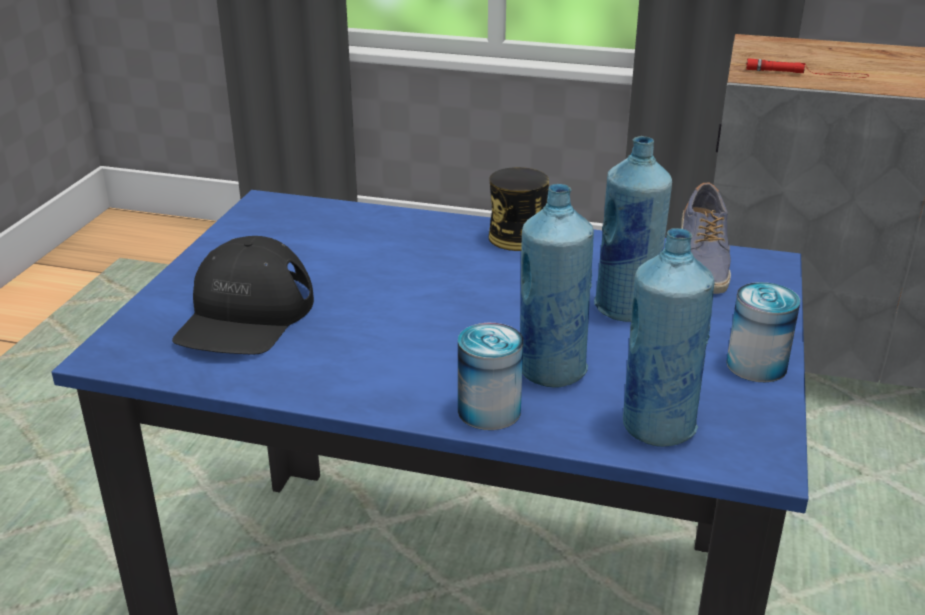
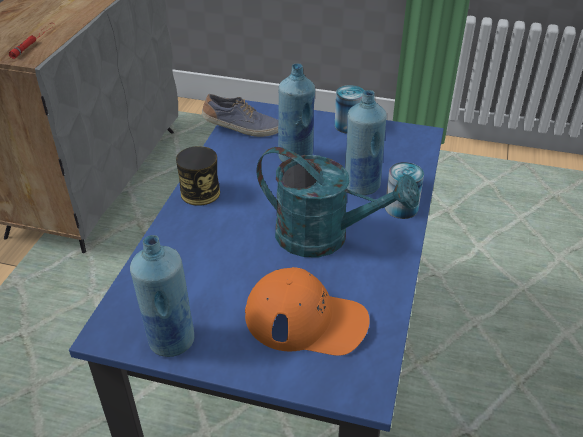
camera: 90 degrees left, 10 degrees up
(245, 315) = (306, 320): black cap -> orange cap
(411, 332) = (325, 237): none -> turquoise watering can
(657, 427) = (404, 158): blue bottle -> blue bottle (171, 341)

